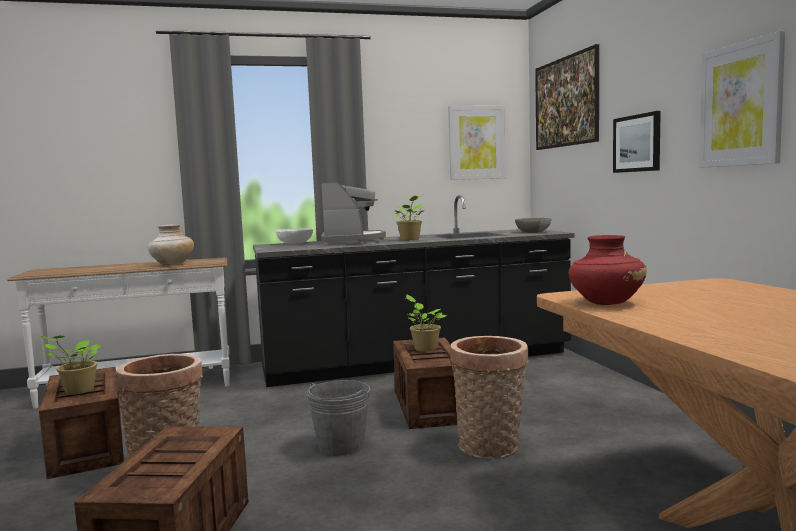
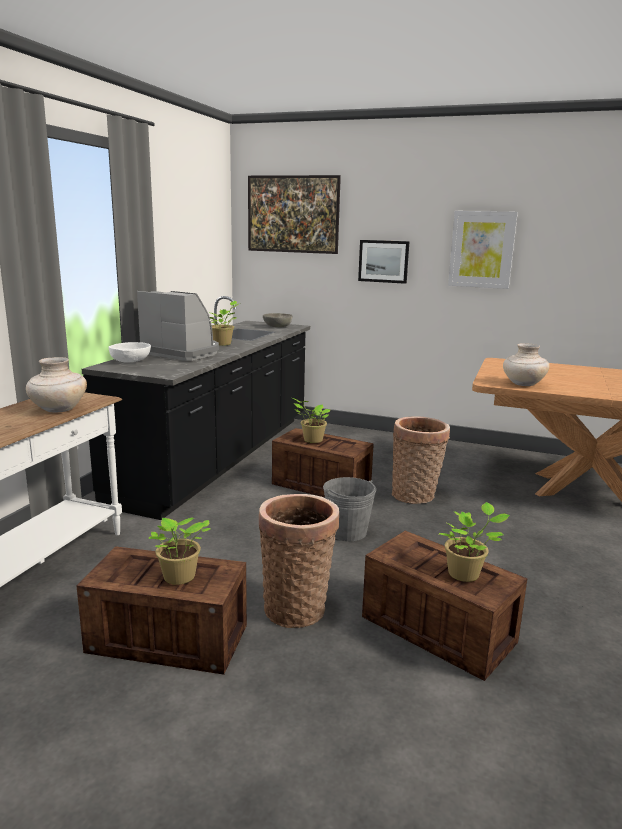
camera: 55 degrees left, 10 degrees up
(159, 473) = (466, 574): none -> potted plant
(476, 143) = (206, 241): picture -> none
(606, 302) = (523, 384): red vase -> beige vase

